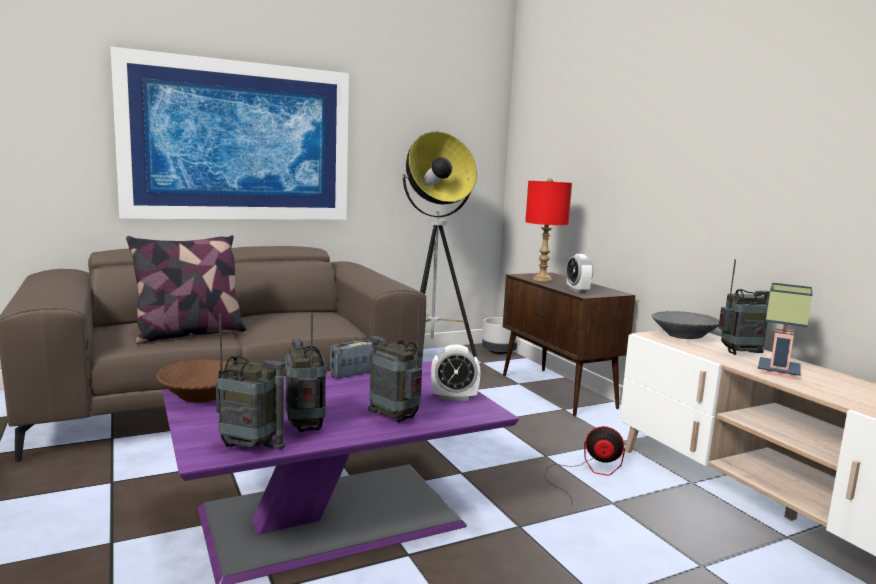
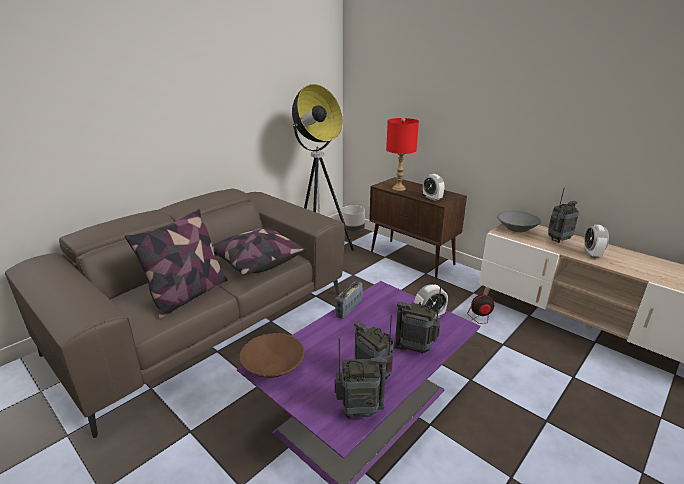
camera: 20 degrees left, 15 degrees up
(239, 142) = (157, 113): picture -> none
(298, 323) = (256, 261): none -> pillow
(780, 372) = (591, 254): table lamp -> alarm clock

